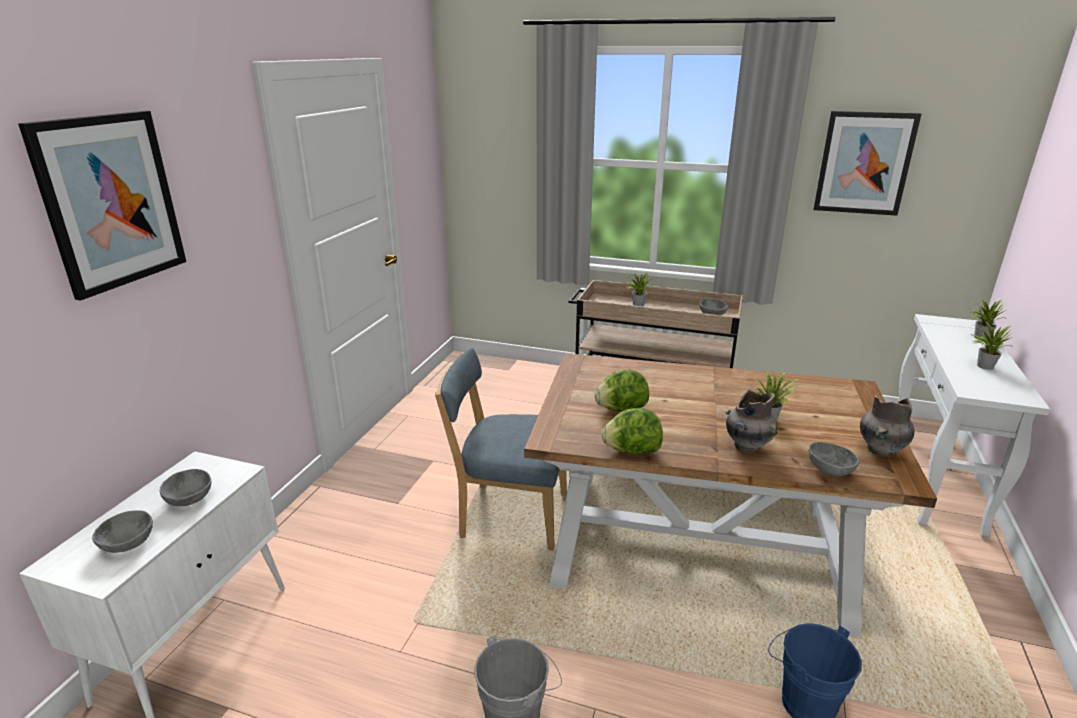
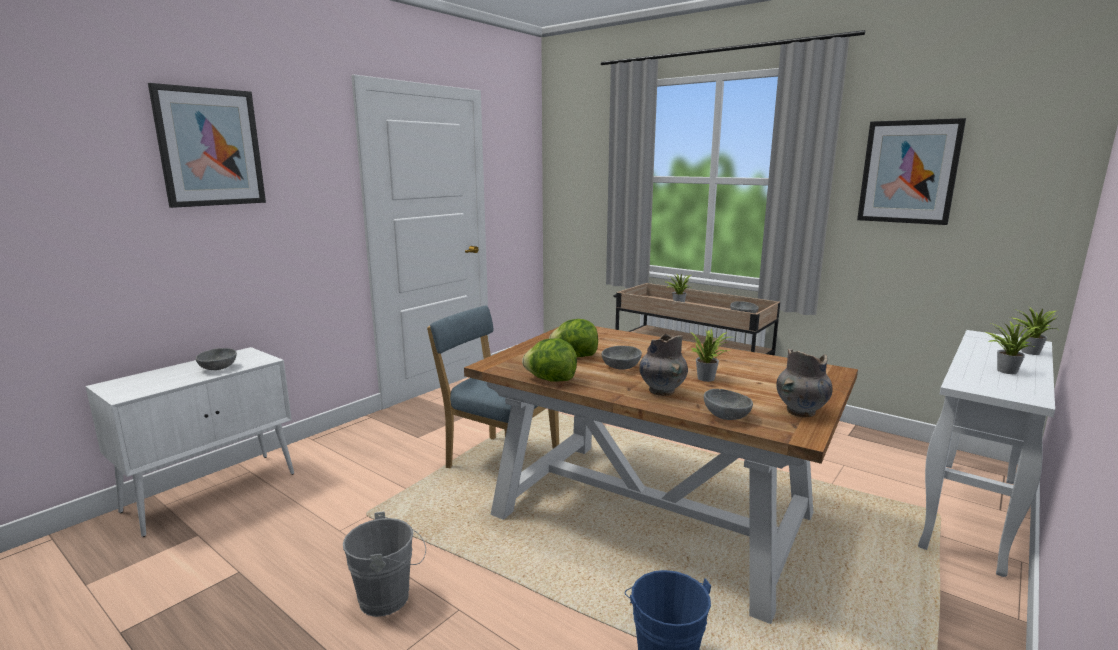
camera: 20 degrees right, 10 degrees down
(128, 544) = (157, 383): grey bowl -> grey bowl (621, 367)

